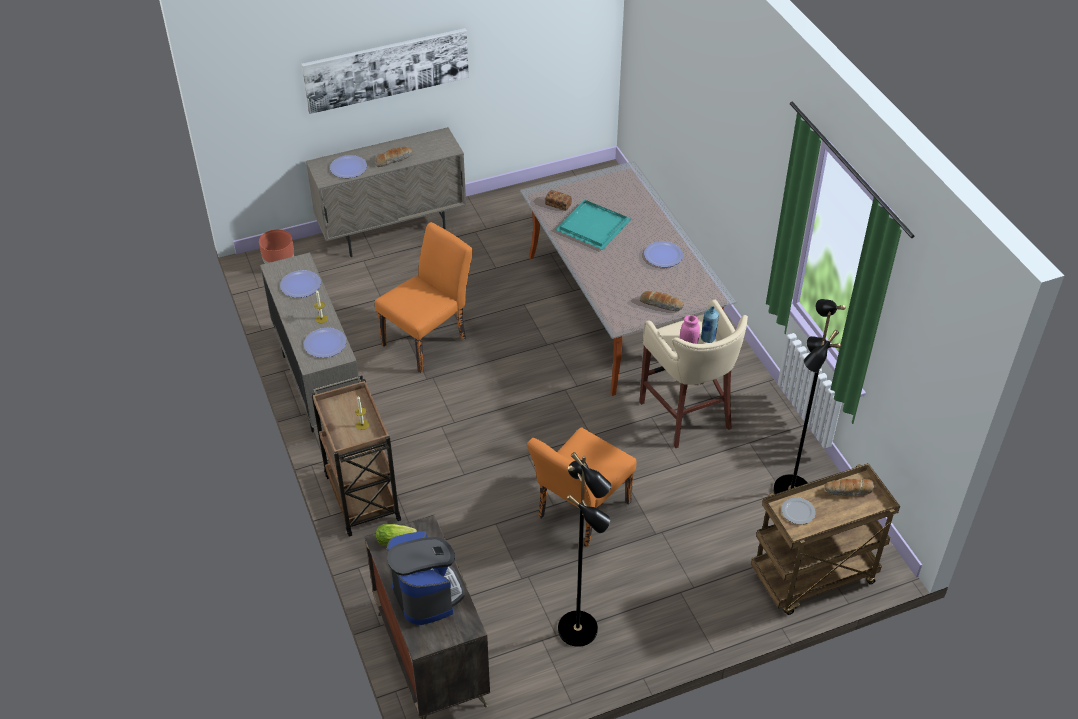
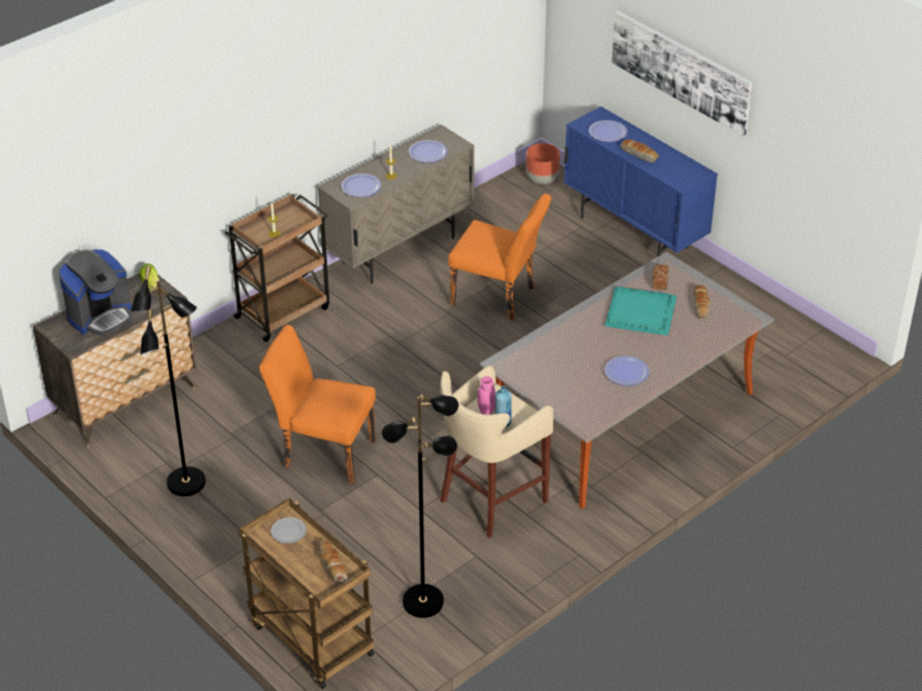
camera: 70 degrees right, 5 degrees down
(392, 232) = (634, 233): beige cabinet -> blue cabinet
(661, 304) = (547, 386): bread -> bread (701, 306)

